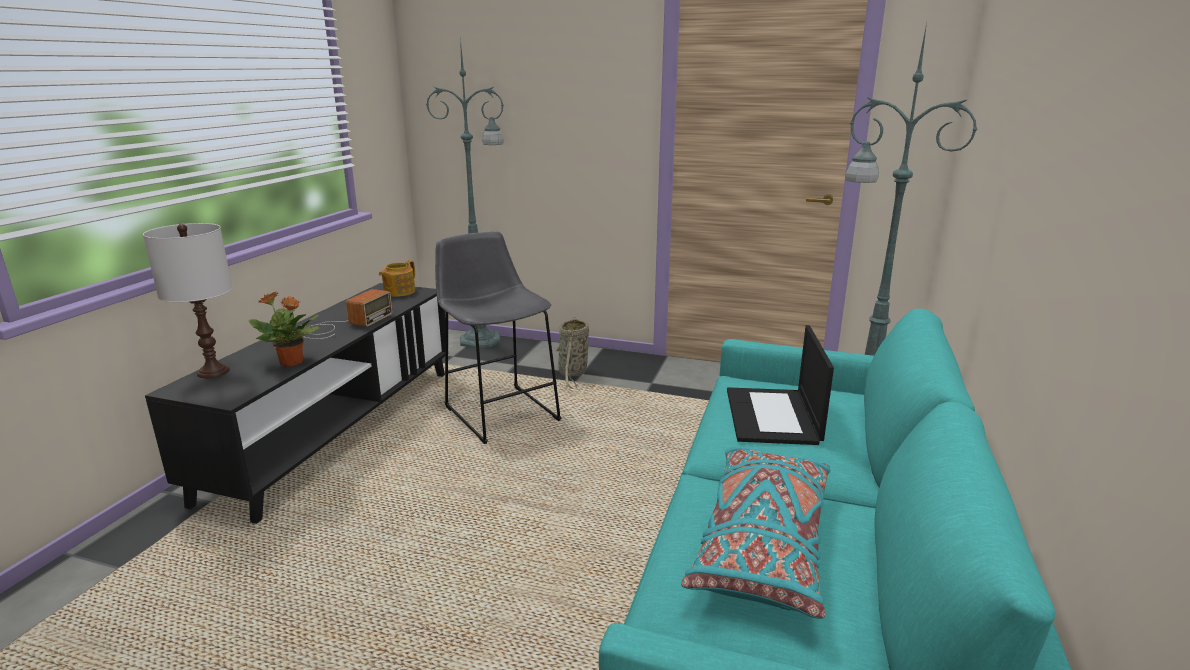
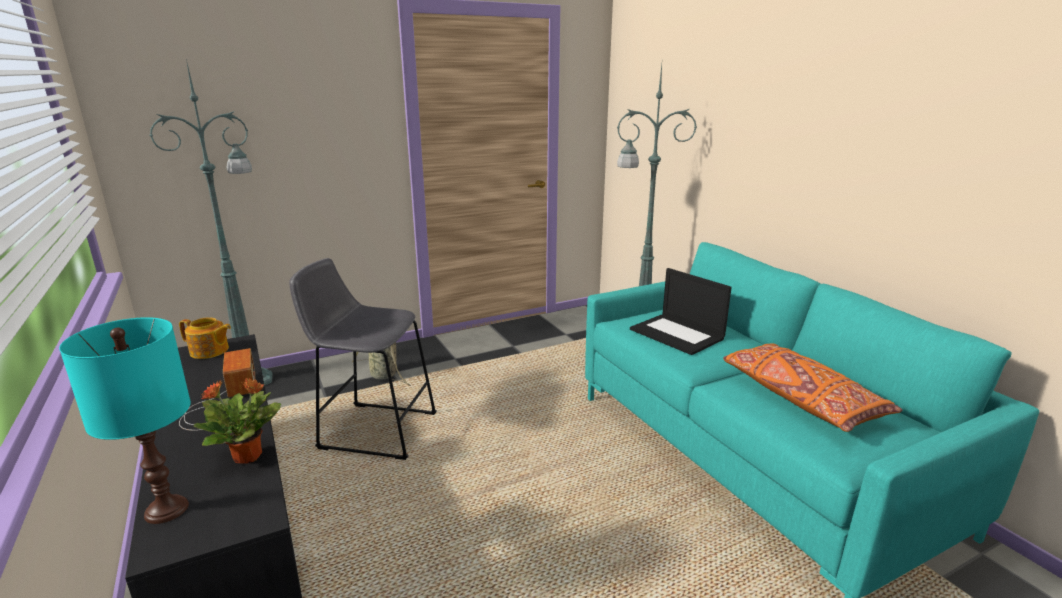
camera: 45 degrees left, 0 degrees up
(213, 372) = (166, 509): white table lamp -> turquoise table lamp
(398, 292) = (210, 351): teapot -> teapot turned 60 degrees counterclockwise
(763, 543) = (800, 398): turquoise pillow -> orange pillow

